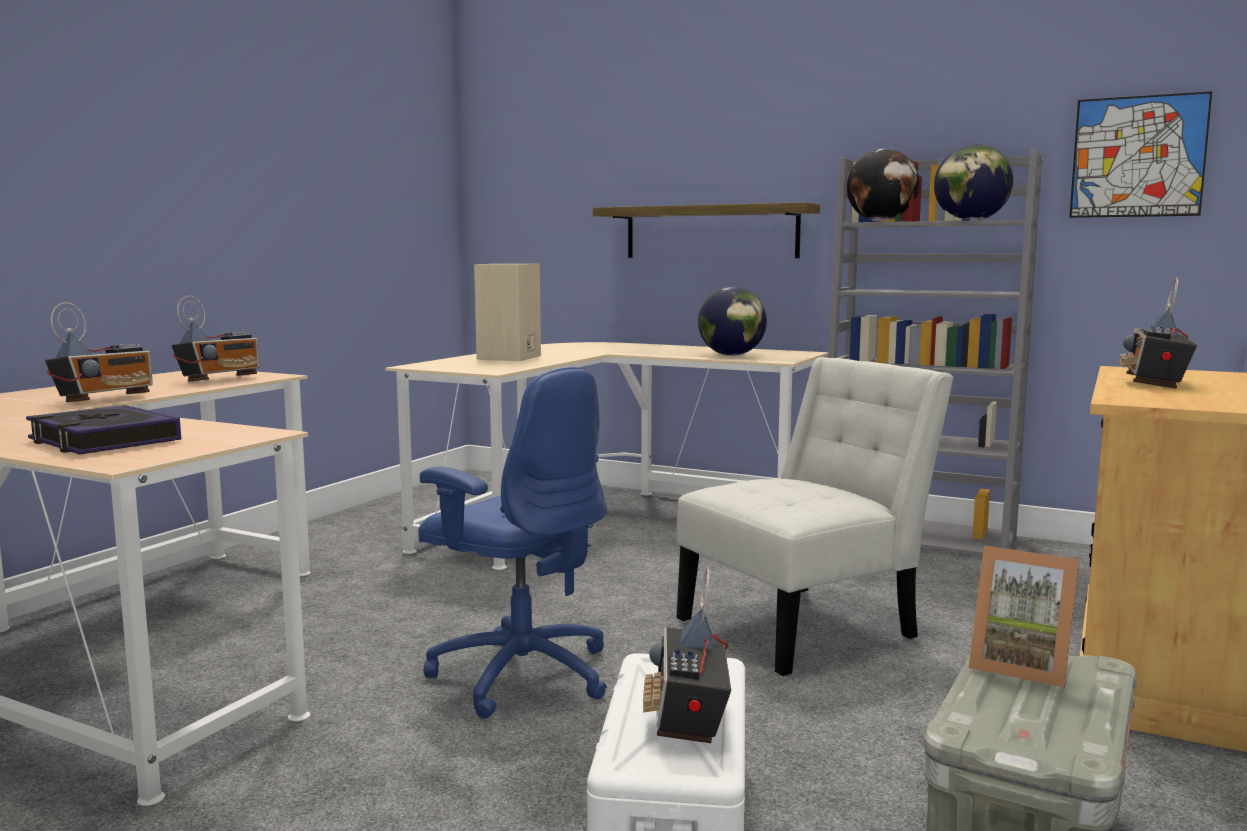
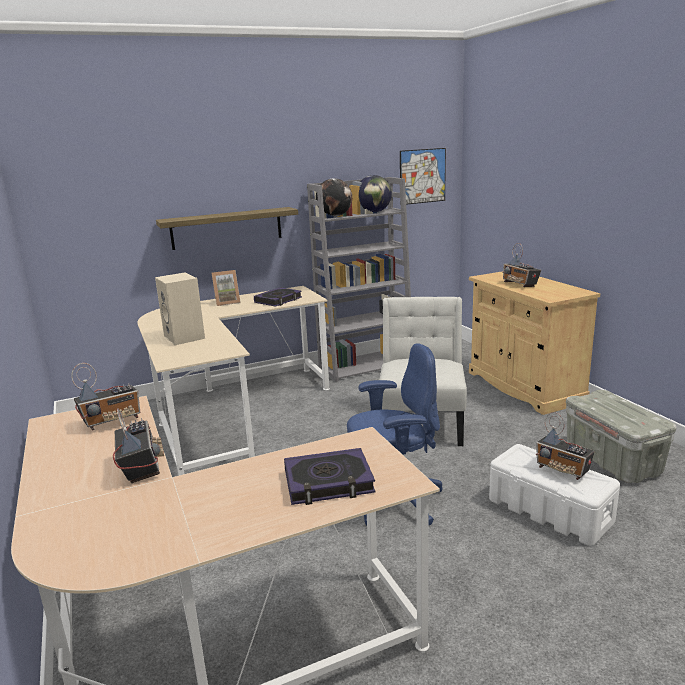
camera: 50 degrees left, 10 degrees up
(221, 379) = (112, 421): radio -> radio turned 75 degrees clockwise
(732, 355) = (278, 300): globe -> book
(1020, 667) = (598, 403): picture frame -> picture frame (227, 302)

